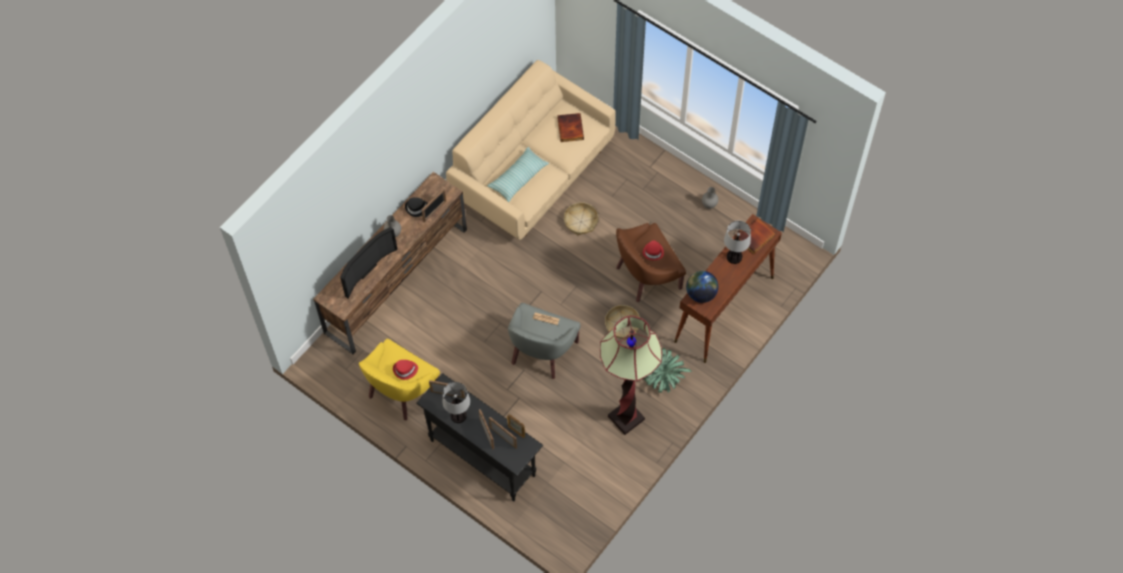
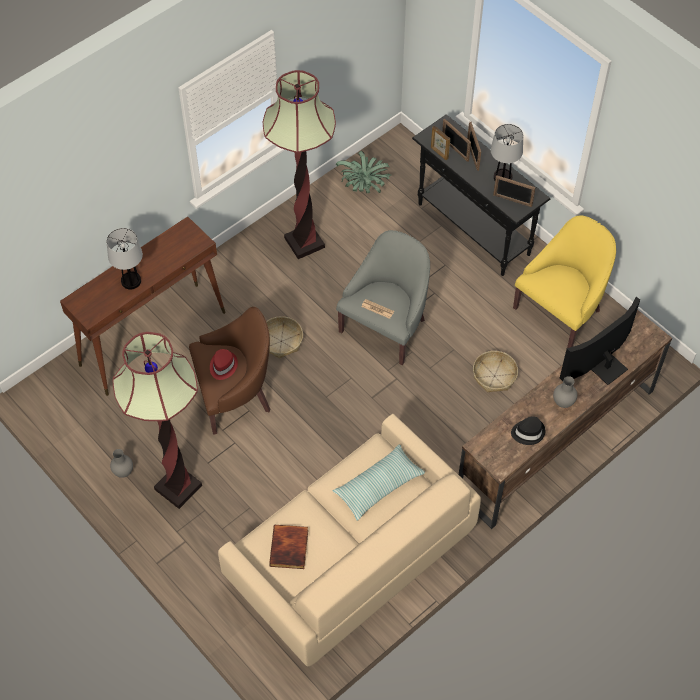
camera: 170 degrees left, 5 degrees down
(405, 370) = (557, 279): red hat -> none
(435, 211) = (503, 424): picture frame -> none
(581, 221) = (300, 479): basket -> basket (494, 376)
(663, 378) = (249, 276): potted plant -> potted plant (364, 186)
(666, 201) = (178, 487): none -> floor lamp
(701, 293) = (187, 246): globe -> none
(755, 238) = (95, 299): book -> none

